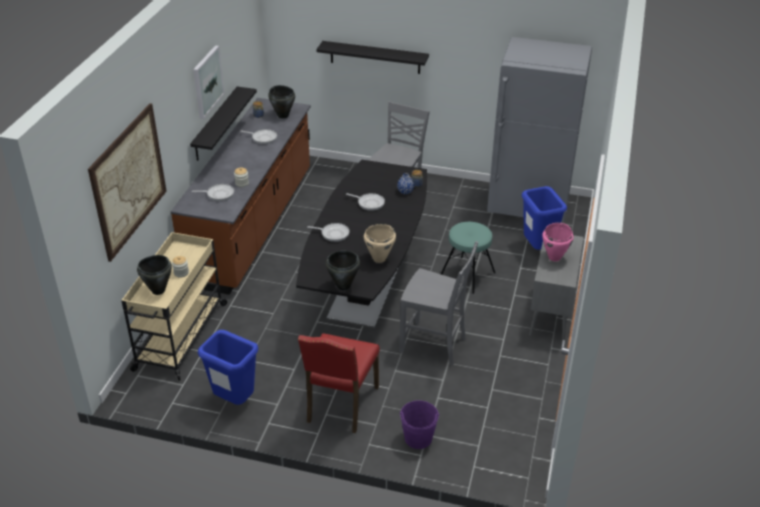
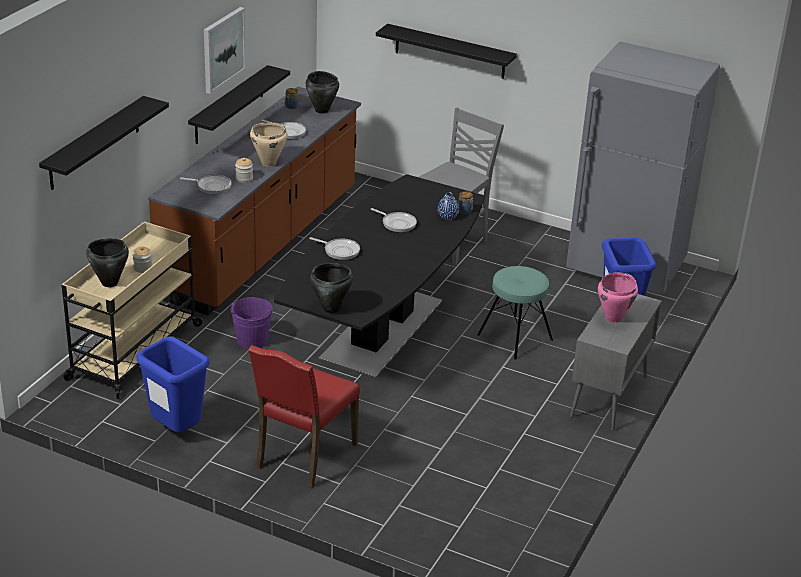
camera: 10 degrees right, 5 degrees down
(129, 181) = (94, 143): picture -> black shelf
(379, 258) = (386, 285): beige cooking pot -> beige cooking pot (268, 163)
(418, 438) = (387, 506): purple bucket -> purple bucket (252, 340)
(434, 345) = (444, 409): grey chair -> none

